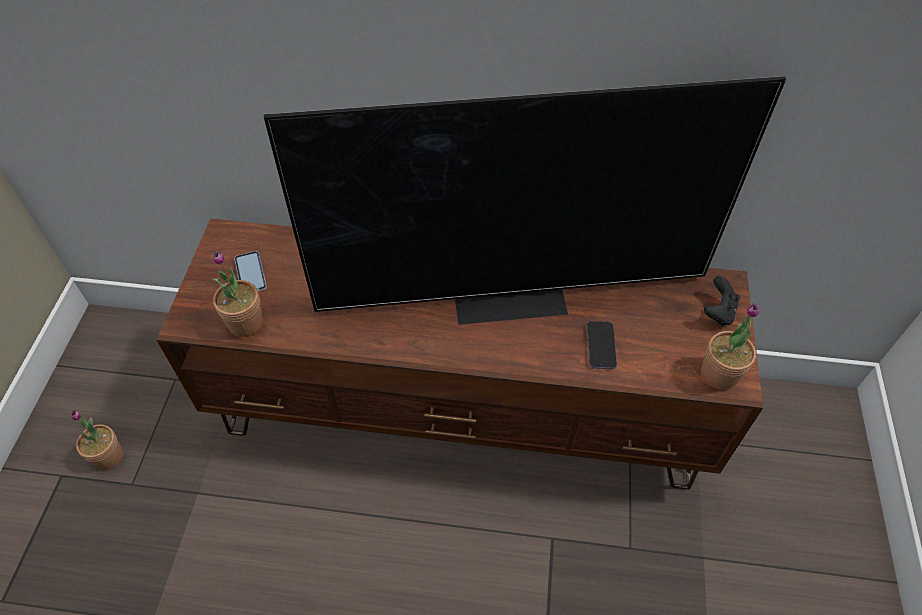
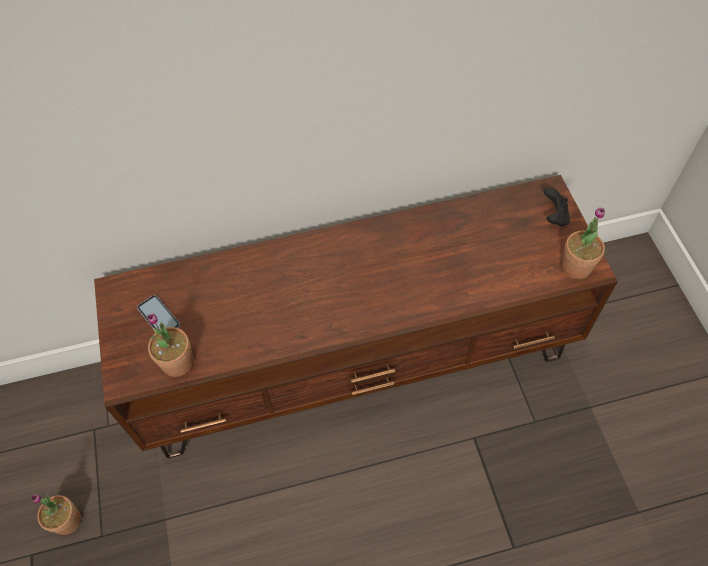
camera: 20 degrees left, 5 degrees up
(511, 294) = (389, 257): television -> none
(601, 346) = (479, 275): phone -> none

